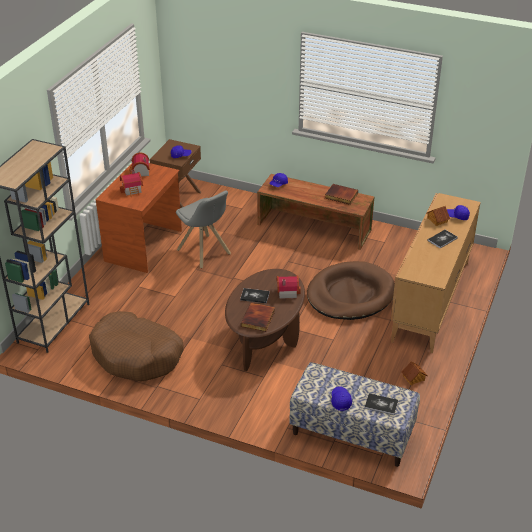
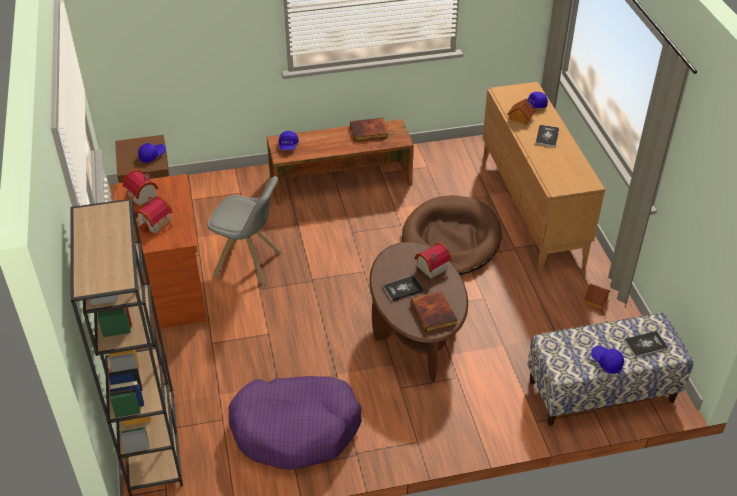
camera: 35 degrees left, 5 degrees up
(137, 355) = (296, 429): brown dog bed -> purple dog bed

